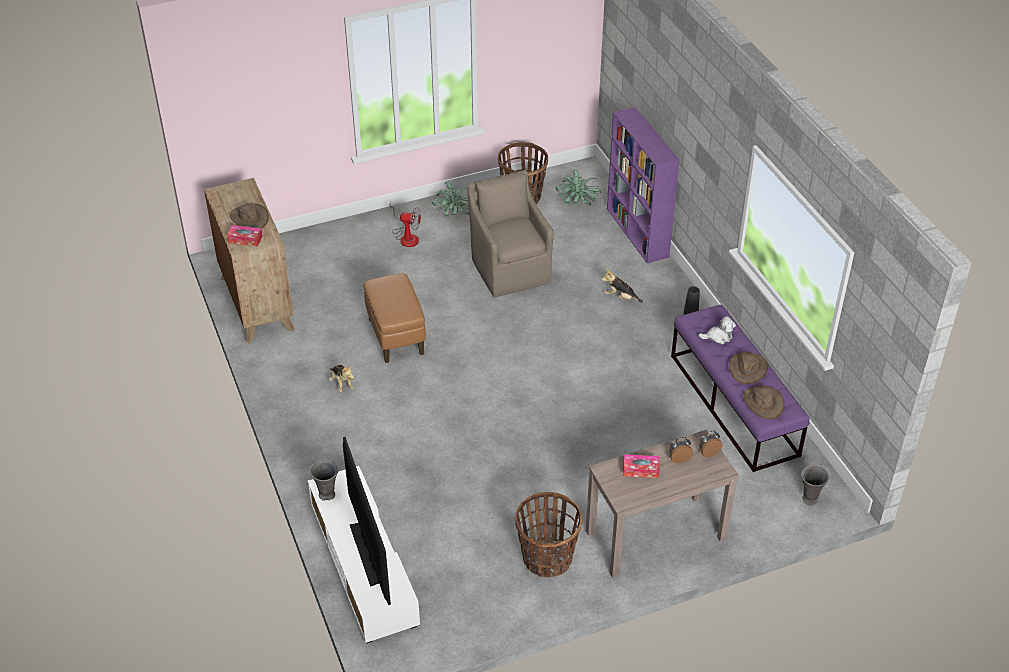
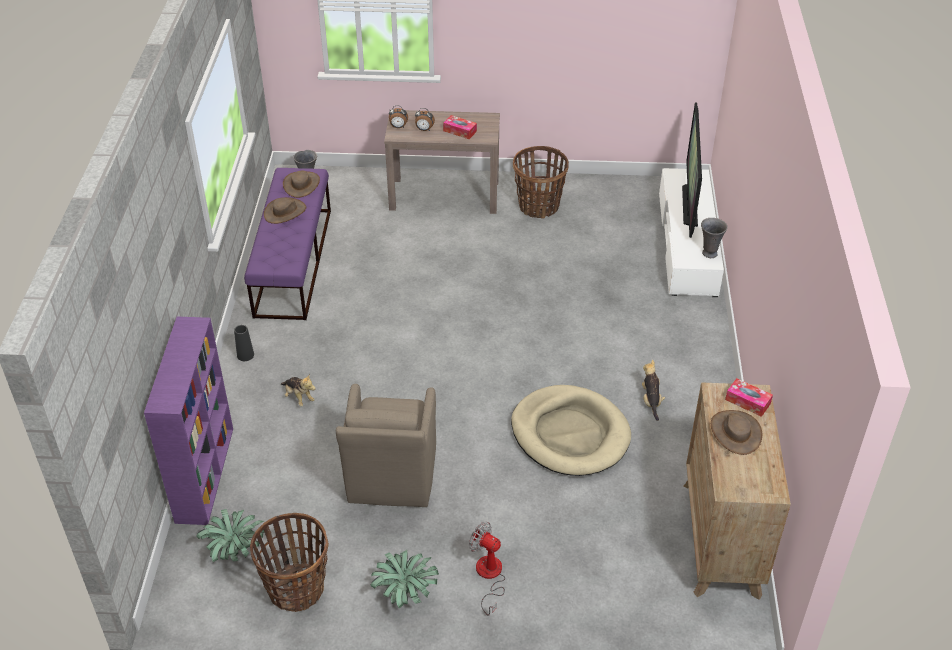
camera: 155 degrees left, 0 degrees up
(396, 337) = (570, 434): brown ottoman -> beige dog bed
(718, 337) = (281, 245): plush toy -> none

